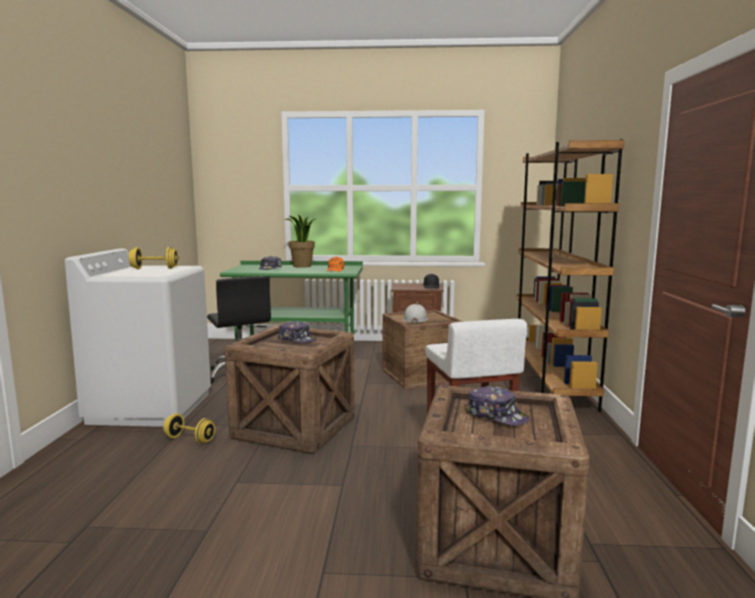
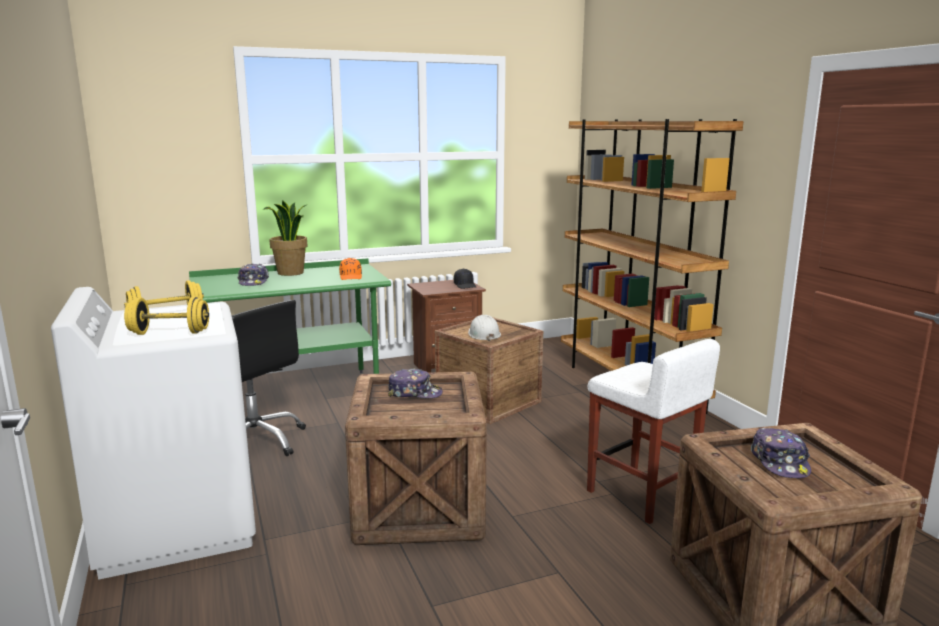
camera: 25 degrees left, 5 degrees up
(190, 439) = (298, 561): yellow dumbbell -> yellow dumbbell (169, 333)
(496, 415) = (780, 462): cap -> cap turned 75 degrees clockwise

